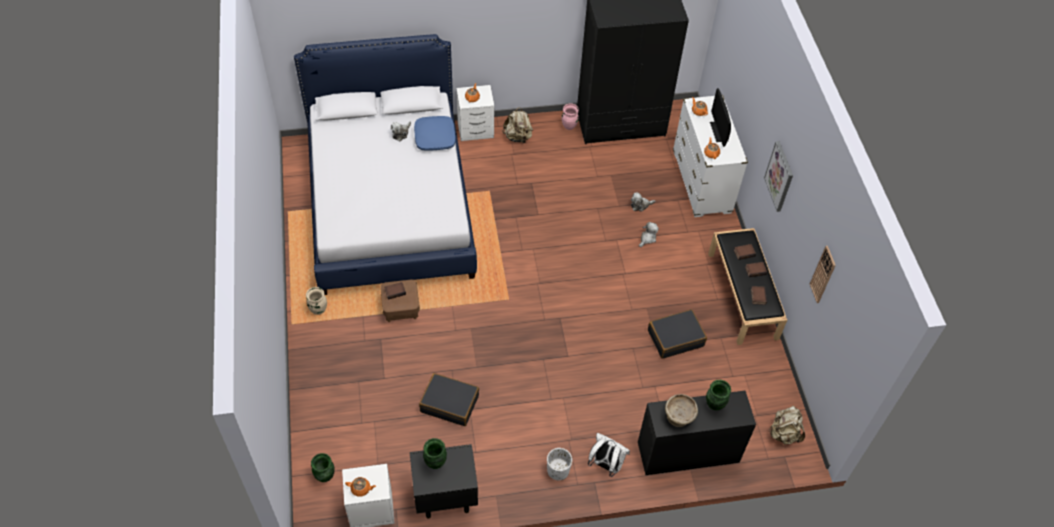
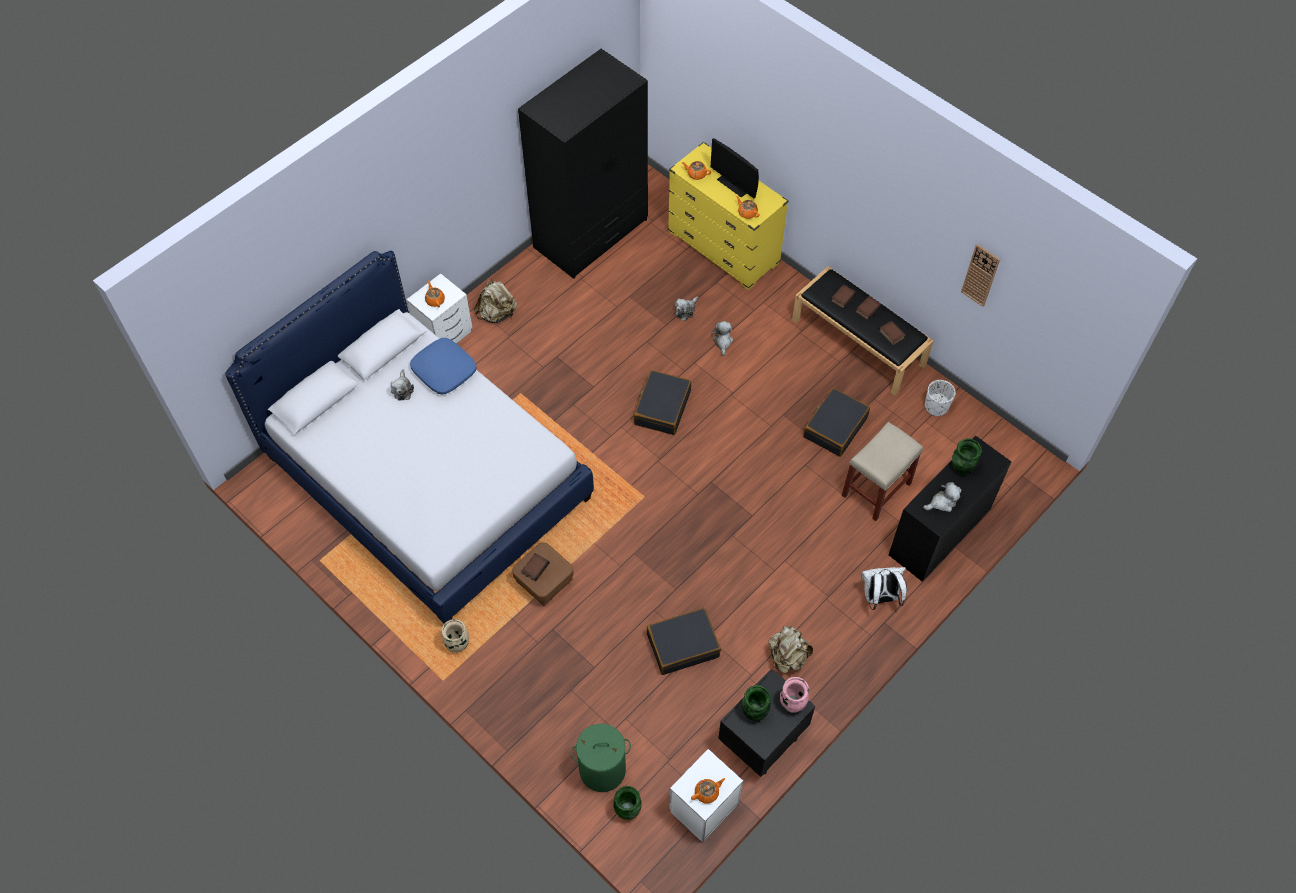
camera: 35 degrees left, 5 degrees up
(332, 441) = (602, 769): none -> green laundry basket
(558, 470) = (842, 636): white planter -> white planter (936, 406)
(569, 126) = (540, 268): pink vase -> pink vase (792, 703)
(570, 254) = (662, 408): none -> black suitcase
(668, 395) = (876, 489): none -> beige stool
(679, 417) = (942, 502): beige bowl -> plush toy
(701, 182) = (723, 248): white dresser -> yellow dresser
(779, 176) = (855, 198): picture -> none
(784, 433) = (1004, 454): beige backpack -> beige backpack (787, 657)

